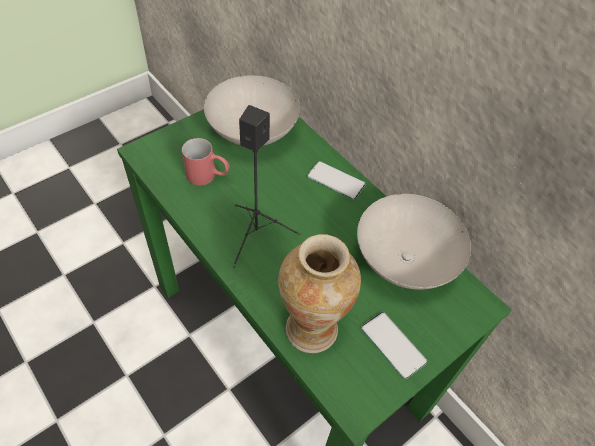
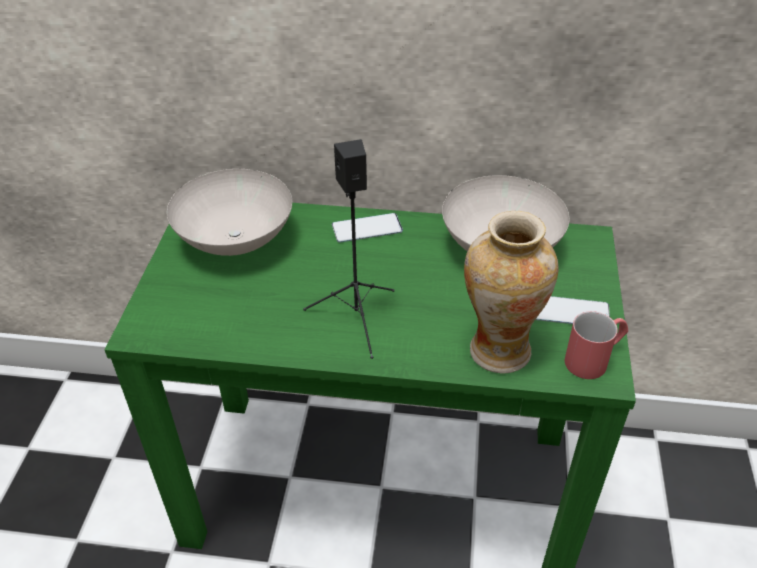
camera: 40 degrees left, 10 degrees down
(208, 176) = (243, 305): red mug -> red mug (594, 359)

